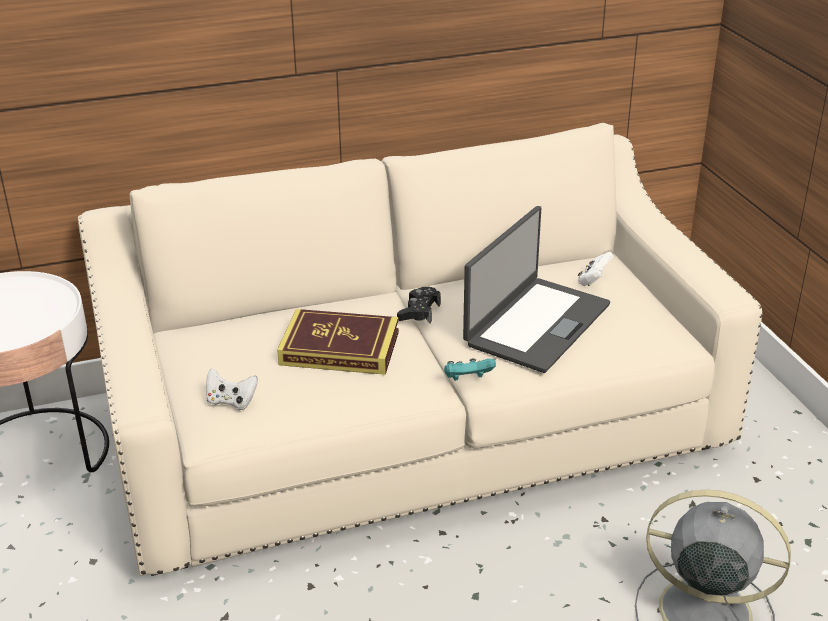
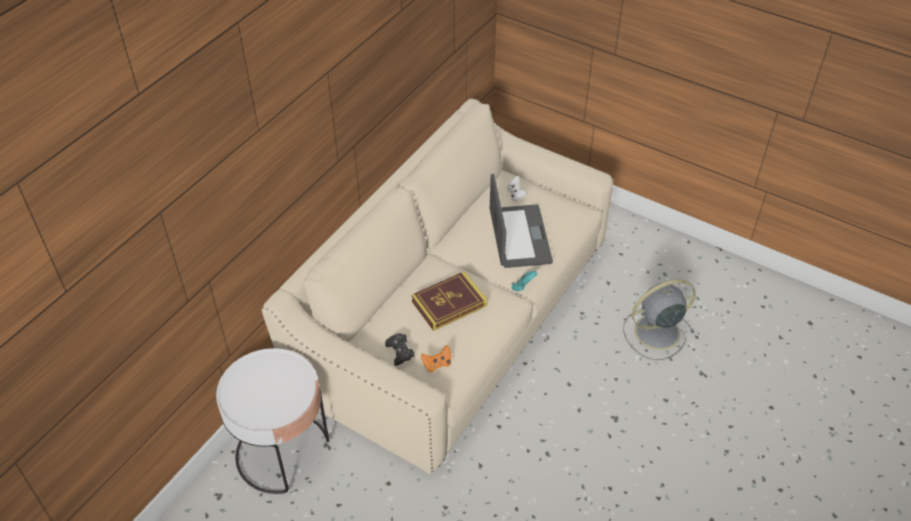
camera: 40 degrees left, 15 degrees up
(231, 401) = (437, 364): white game controller -> orange game controller
(419, 311) = (458, 259): black game controller -> black game controller (400, 352)

